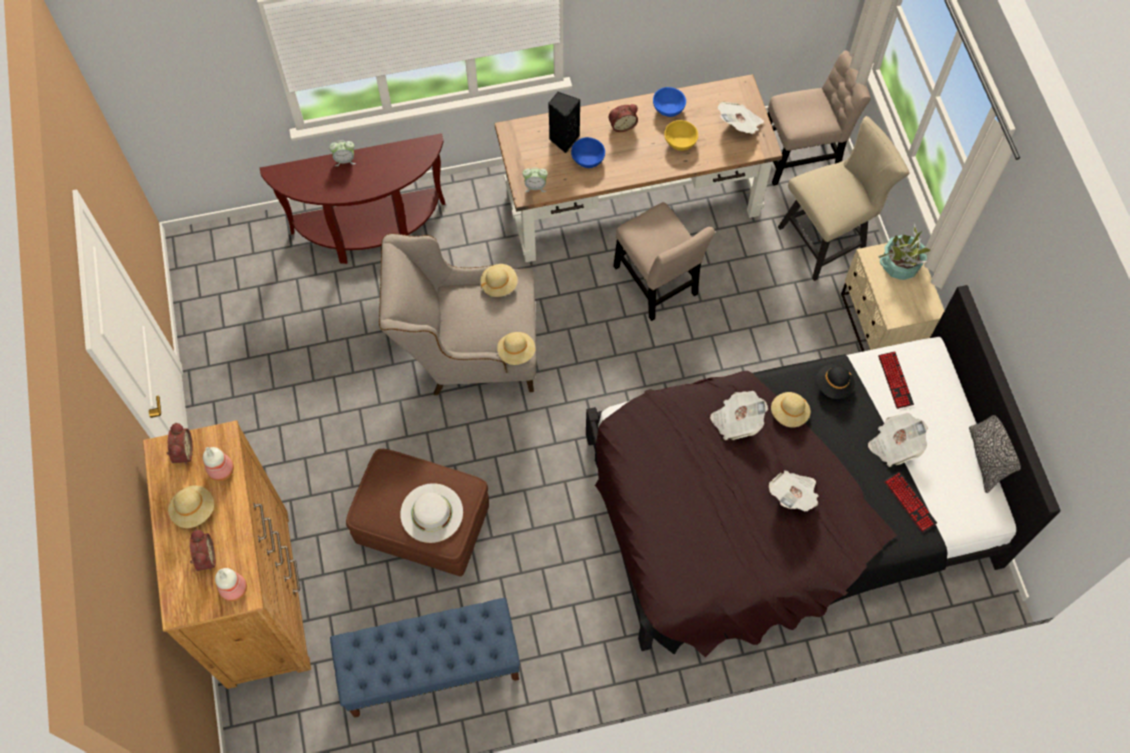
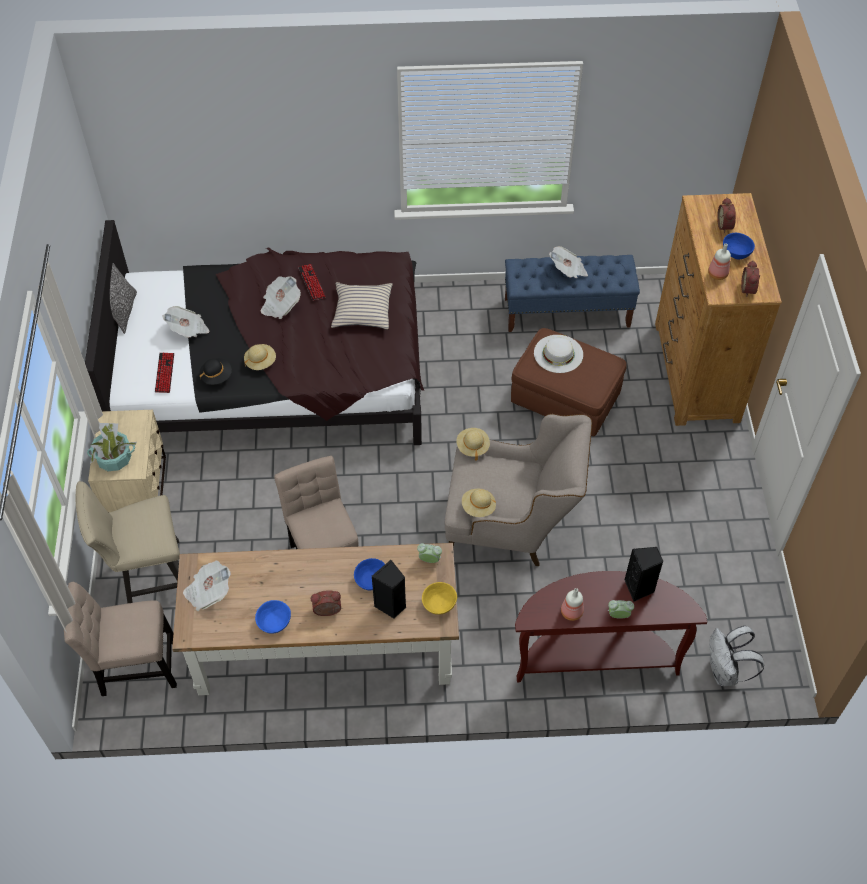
camera: 170 degrees left, 10 degrees down
(194, 510) = (736, 253): beige hat -> blue bowl
(235, 589) = (702, 206): bottle -> bottle (571, 612)
(245, 238) = (725, 672): none -> white backpack
(324, 188) = (639, 588): none -> black speaker
(680, 142) = (275, 583): yellow bowl -> yellow bowl (439, 603)
(687, 506) = (362, 311): none -> beige pillow
(736, 421) = (305, 359): newspaper -> newspaper (568, 270)
(910, 502) = (195, 293): keyboard -> keyboard (312, 283)

